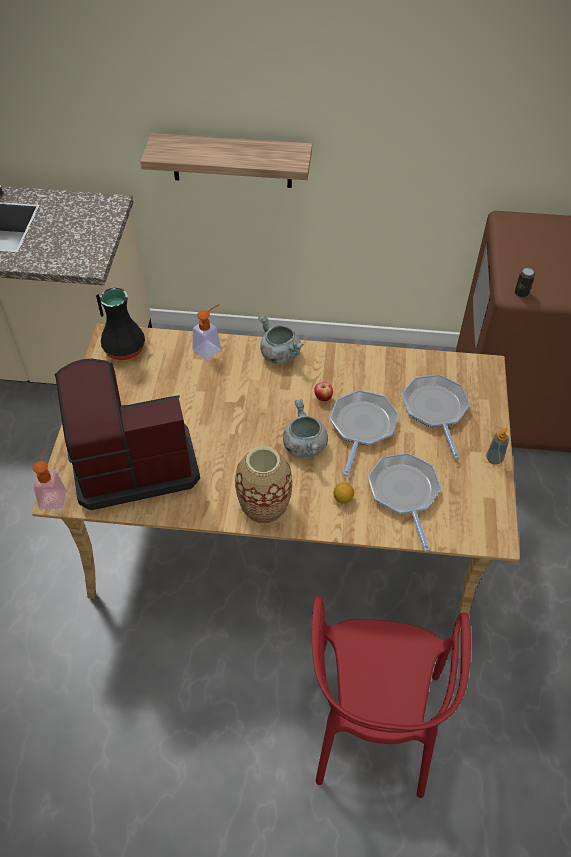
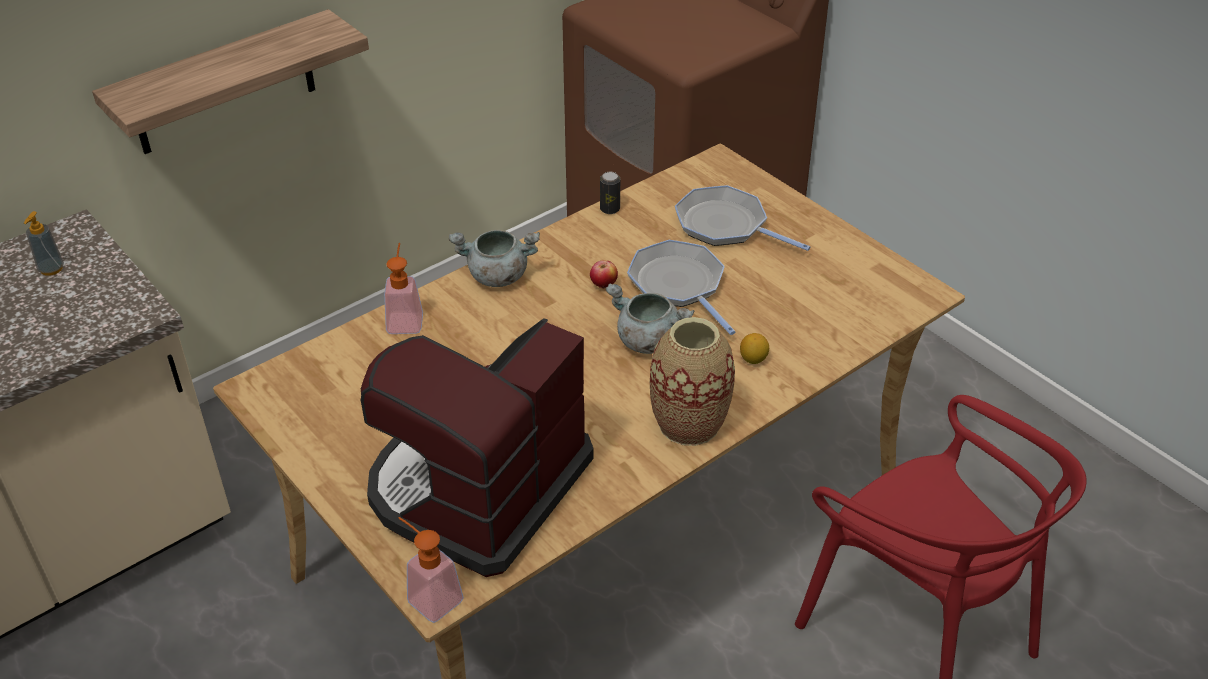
camera: 45 degrees left, 10 degrees down
(123, 349) = (295, 389): black vase -> none
(404, 493) = (800, 313): frying pan -> none
(494, 458) = (833, 231): soap dispenser -> soap dispenser (51, 269)
(521, 293) = (696, 61): can -> can (610, 209)

